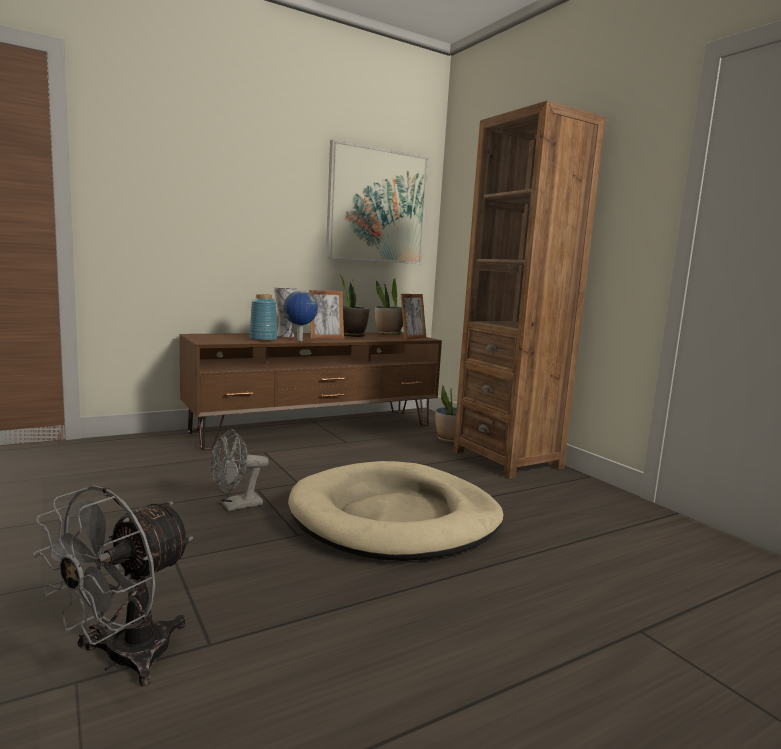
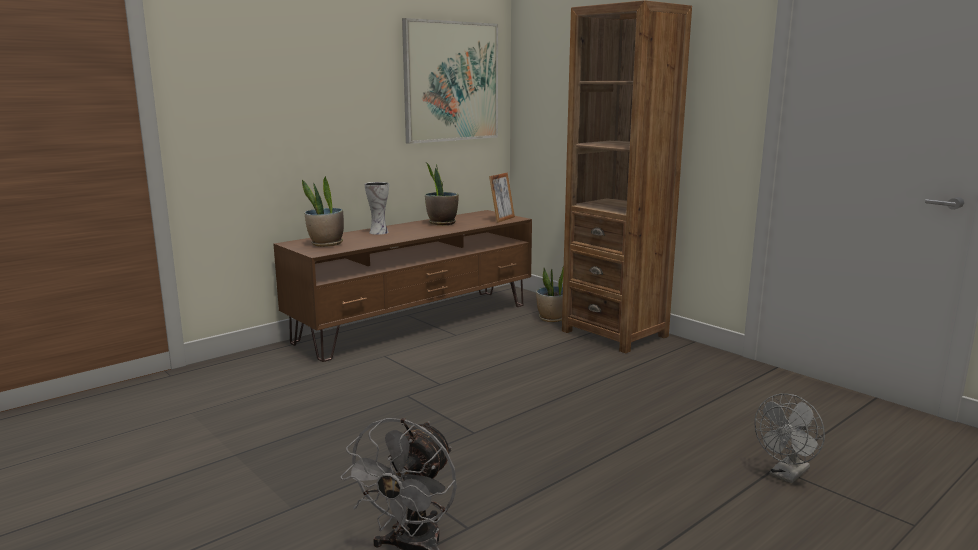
camera: 10 degrees left, 5 degrees up
(236, 506) = (400, 414): grey fan -> grey fan (786, 475)
(262, 339) = (365, 241): blue vase -> none
(299, 341) = (402, 239): globe -> none
(325, 338) = (421, 230): picture frame -> none
(388, 334) = (473, 215): potted plant -> potted plant (326, 244)
(396, 518) = (547, 405): beige dog bed -> none

